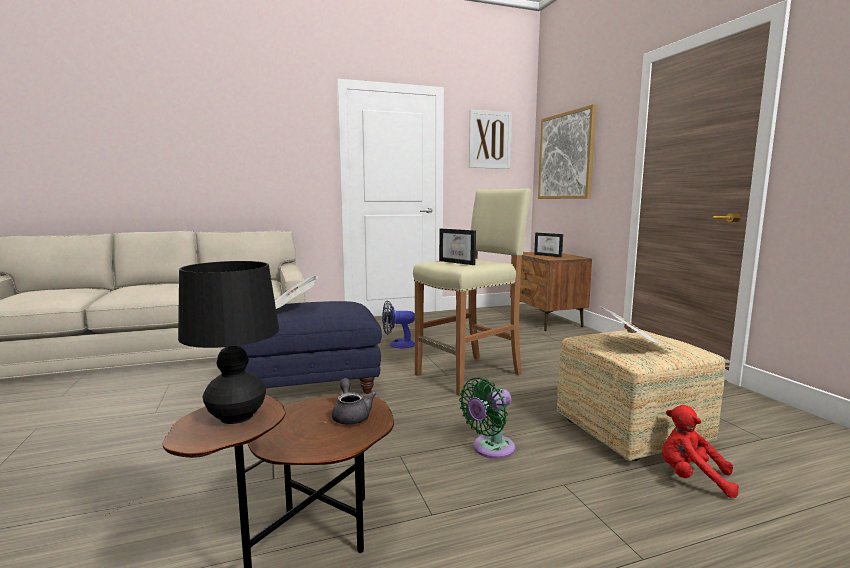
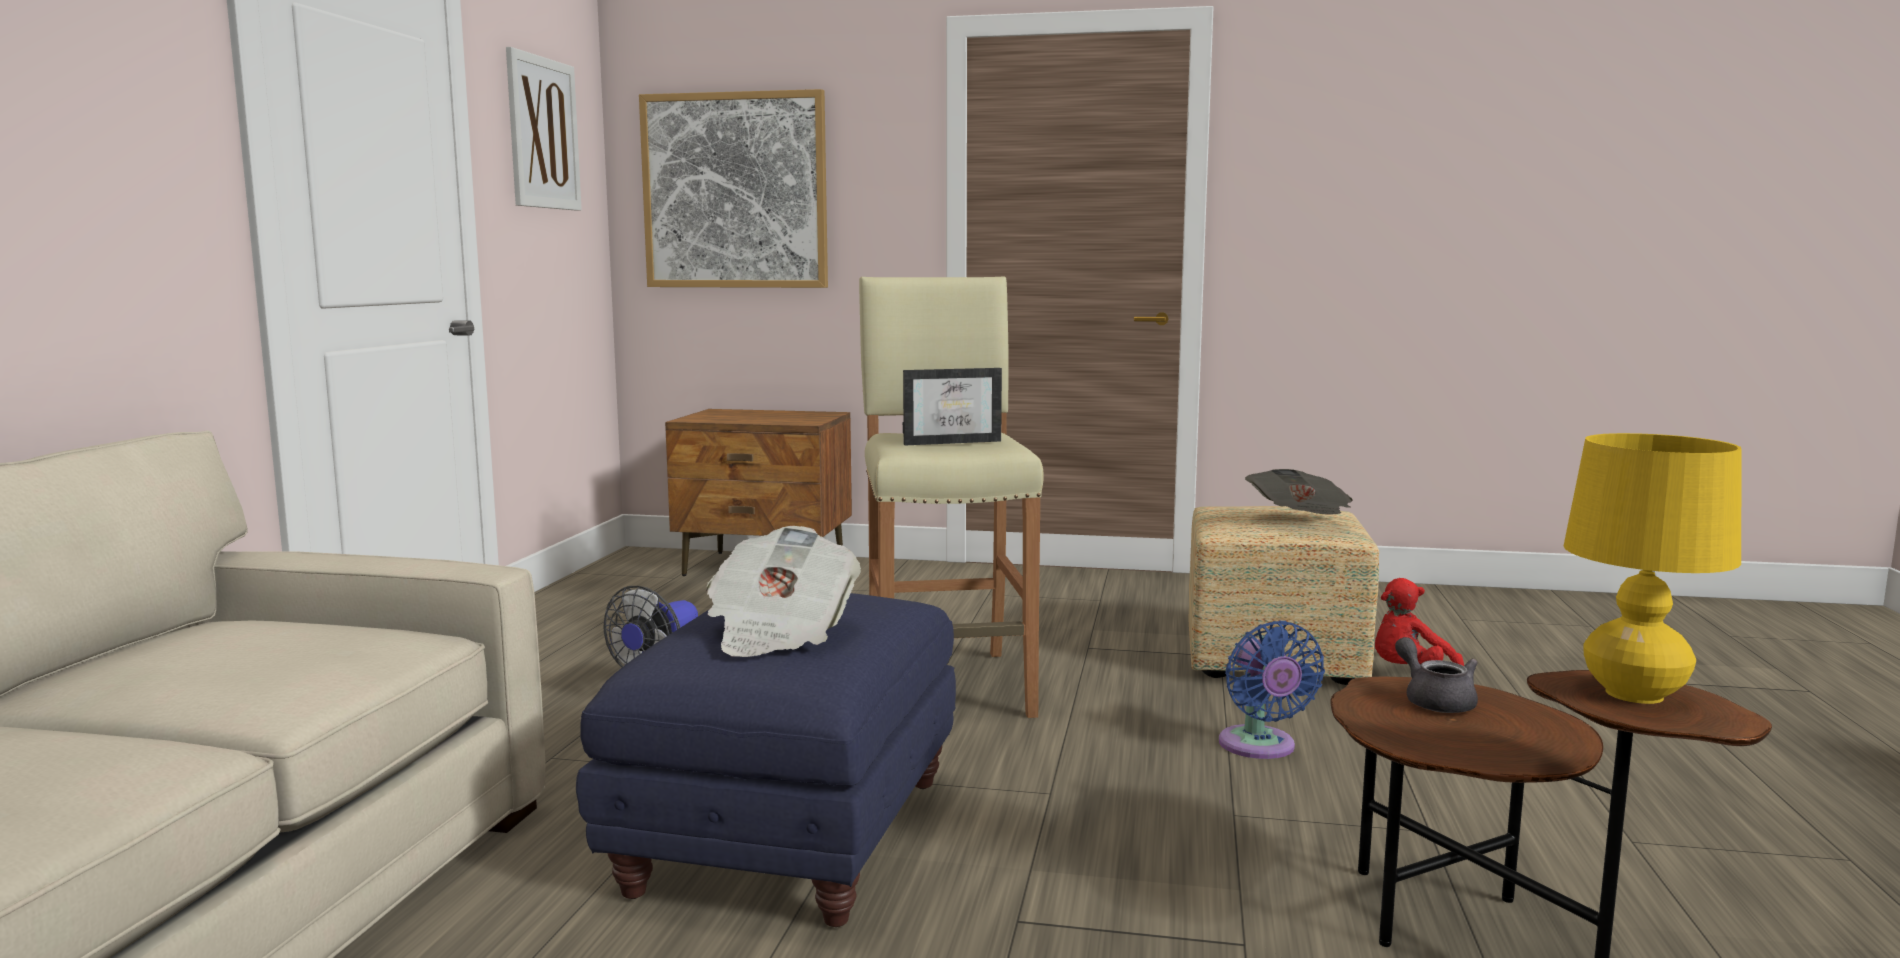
camera: 60 degrees left, 0 degrees up
(236, 416) = (1634, 694): black table lamp -> yellow table lamp
(351, 415) = (1435, 701): grey teapot -> grey teapot turned 60 degrees clockwise
(490, 449) = (1260, 747): green fan -> blue fan
(550, 255) = (767, 417): picture frame -> none

